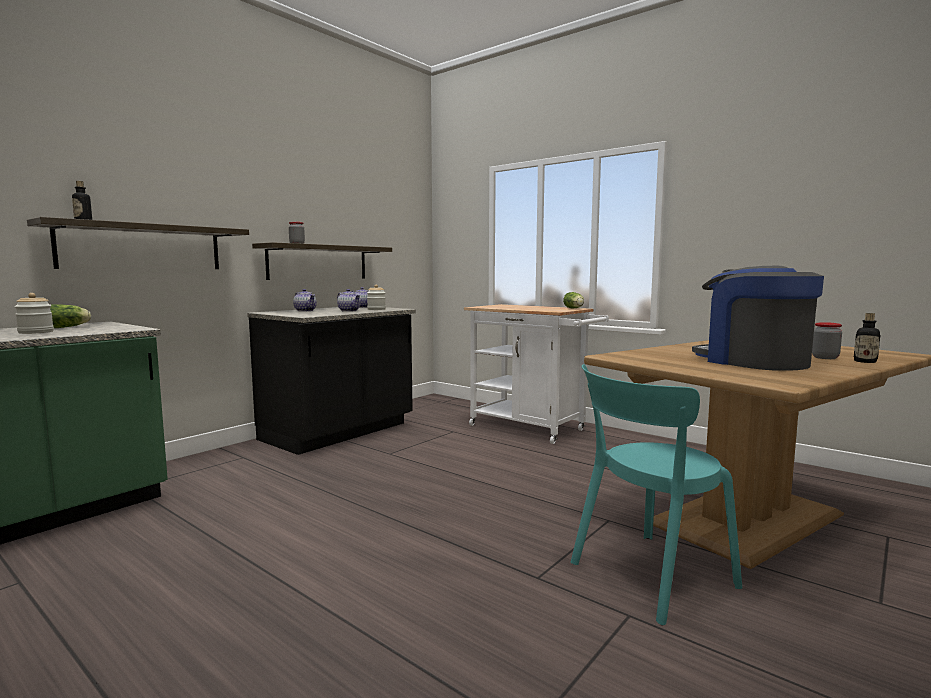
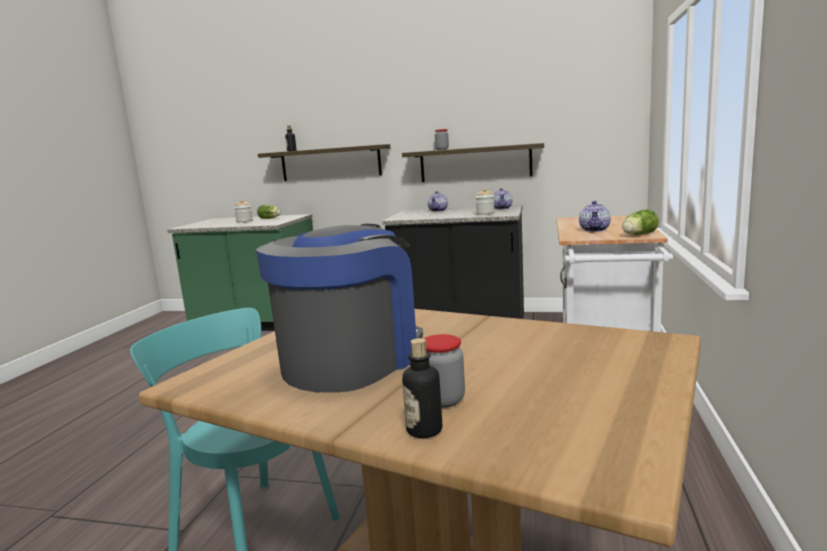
camera: 65 degrees right, 5 degrees up
(349, 311) = (456, 214): teapot -> teapot (595, 230)

